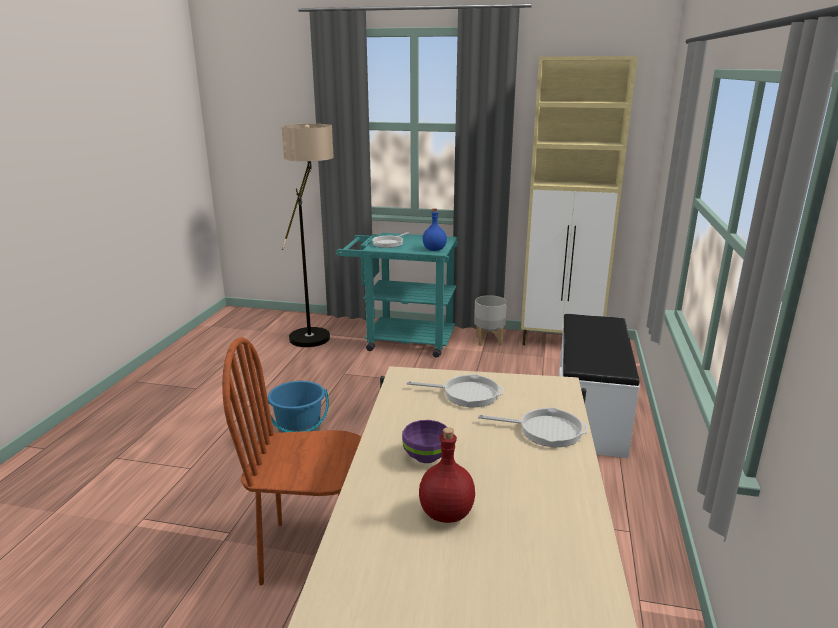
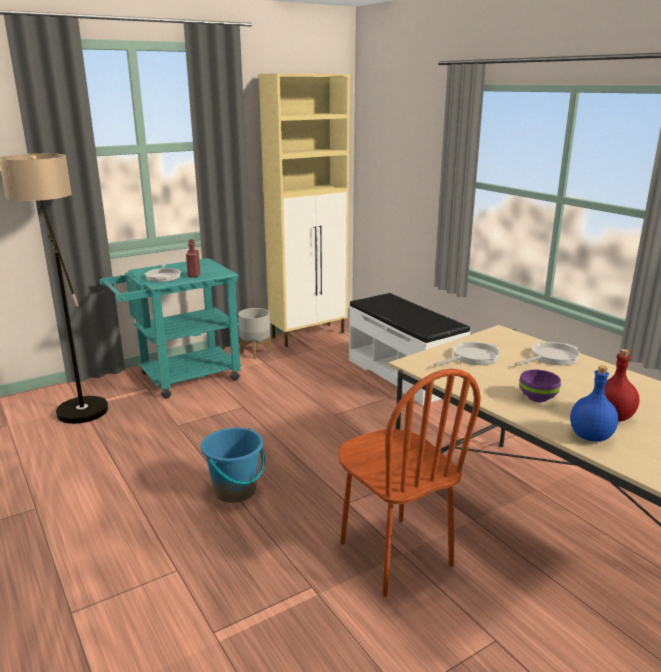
camera: 45 degrees left, 0 degrees up
(312, 552) = (394, 554): brown chair -> brown chair turned 75 degrees counterclockwise
(411, 247) = (194, 275): none -> red bottle
(434, 249) = (218, 272): blue bottle -> blue bottle (590, 437)

